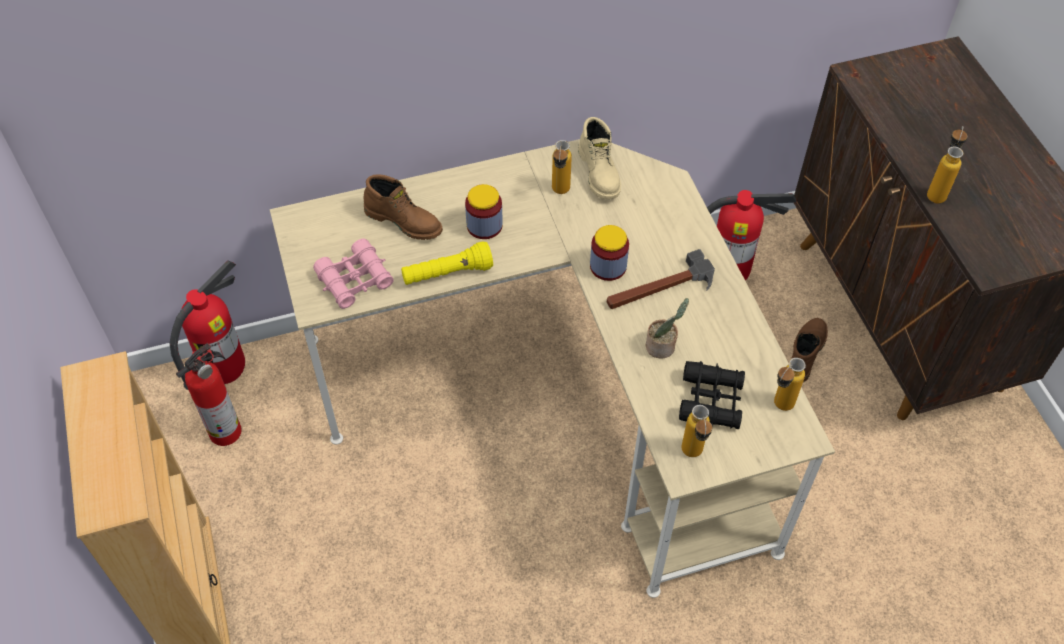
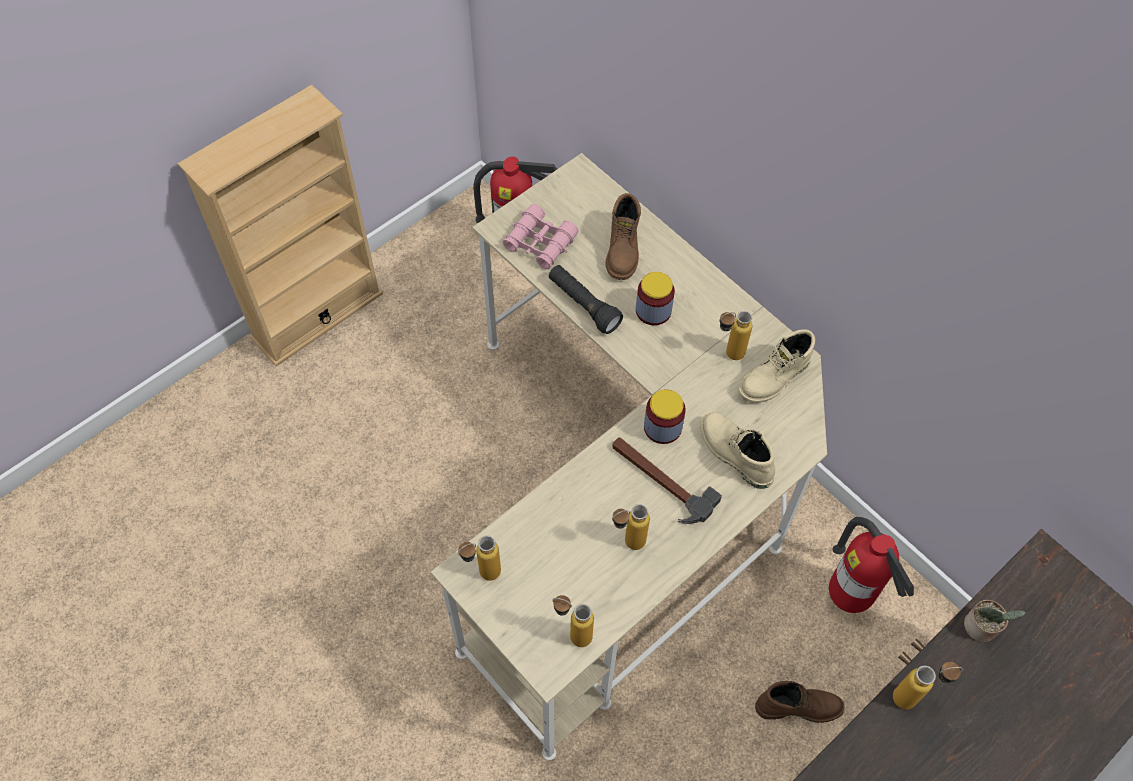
camera: 65 degrees right, 5 degrees up
(227, 430) = (463, 267): fire extinguisher -> none
(447, 274) = (583, 305): yellow flashlight -> black flashlight
(658, 229) = (734, 454): none -> beige boot
(662, 347) = (592, 507): potted plant -> potted plant (982, 628)
(709, 336) = (627, 544): none -> bottle
(711, 401) = (551, 570): black binoculars -> none

